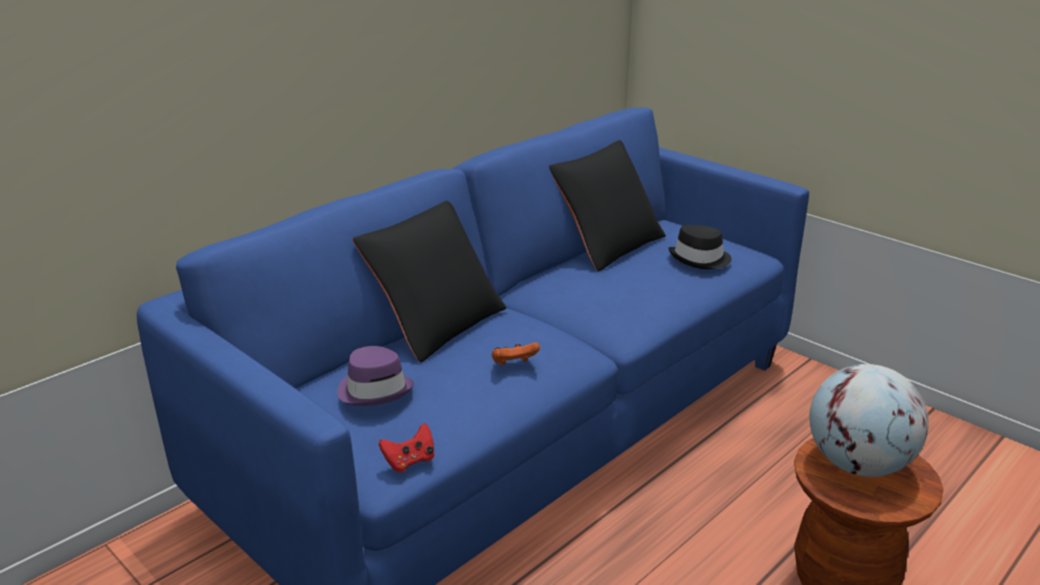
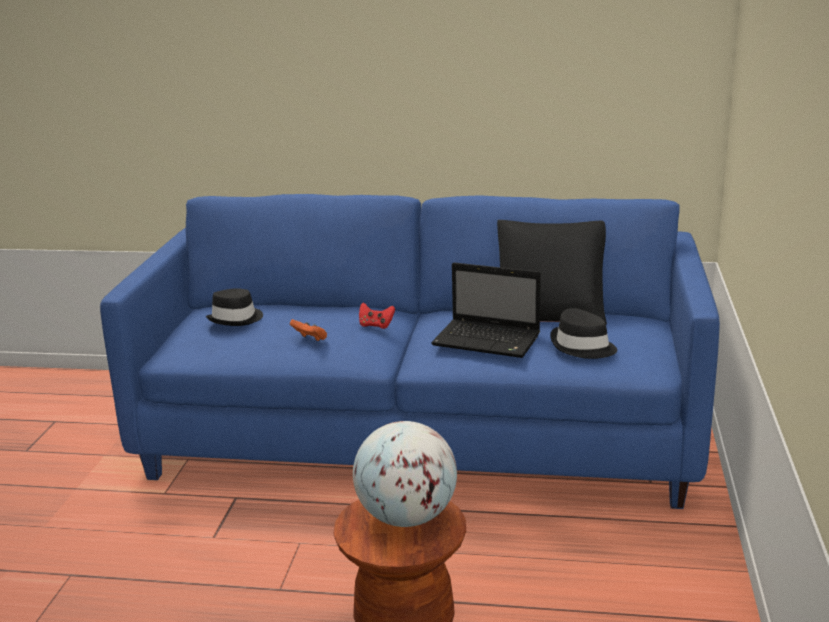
camera: 55 degrees right, 5 degrees down
(375, 389) = (236, 319): purple hat -> black hat
(410, 461) = (184, 356): red game controller -> red game controller (376, 325)
(436, 323) = (337, 306): black pillow -> none
(636, 287) = (489, 340): none -> laptop

